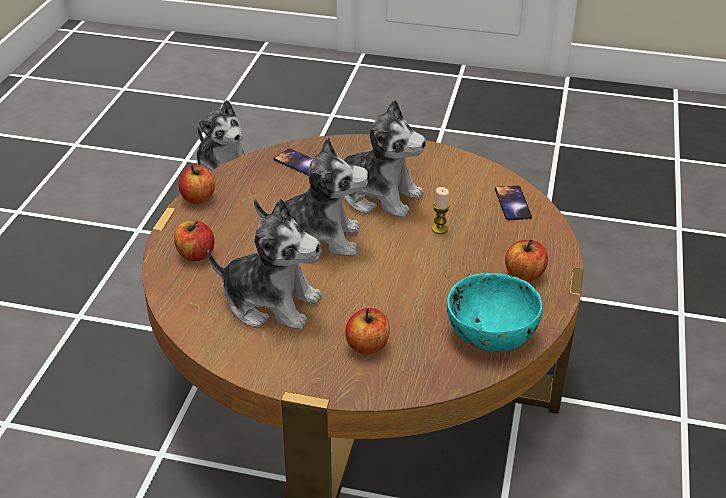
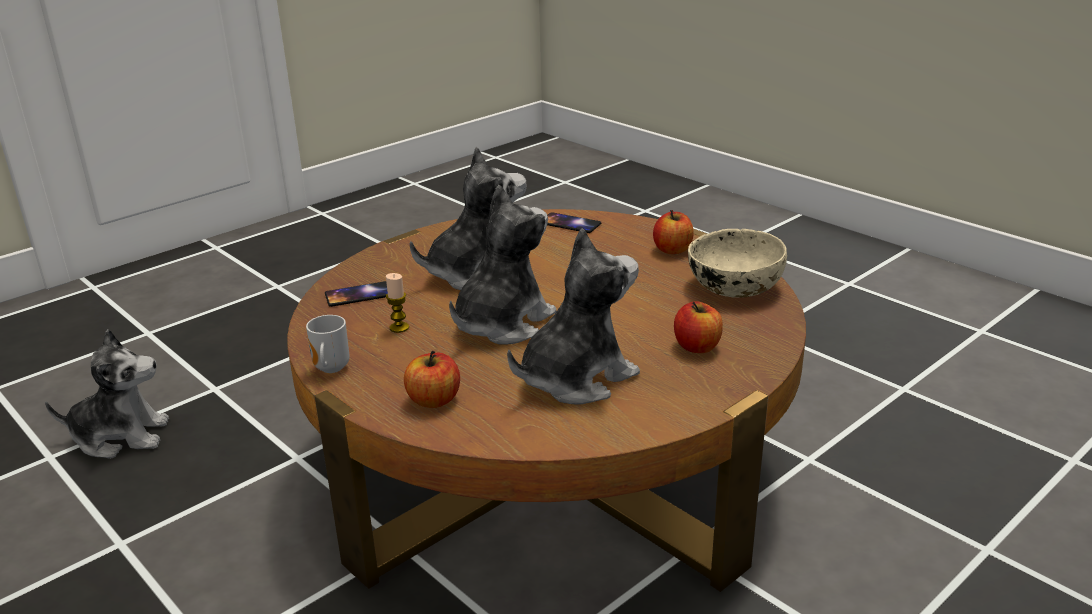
camera: 55 degrees left, 10 degrees down
(198, 198) = (329, 369): apple -> mug
(439, 229) = (565, 263): candle -> candle (399, 327)
(490, 331) = (733, 286): turquoise bowl -> beige bowl

